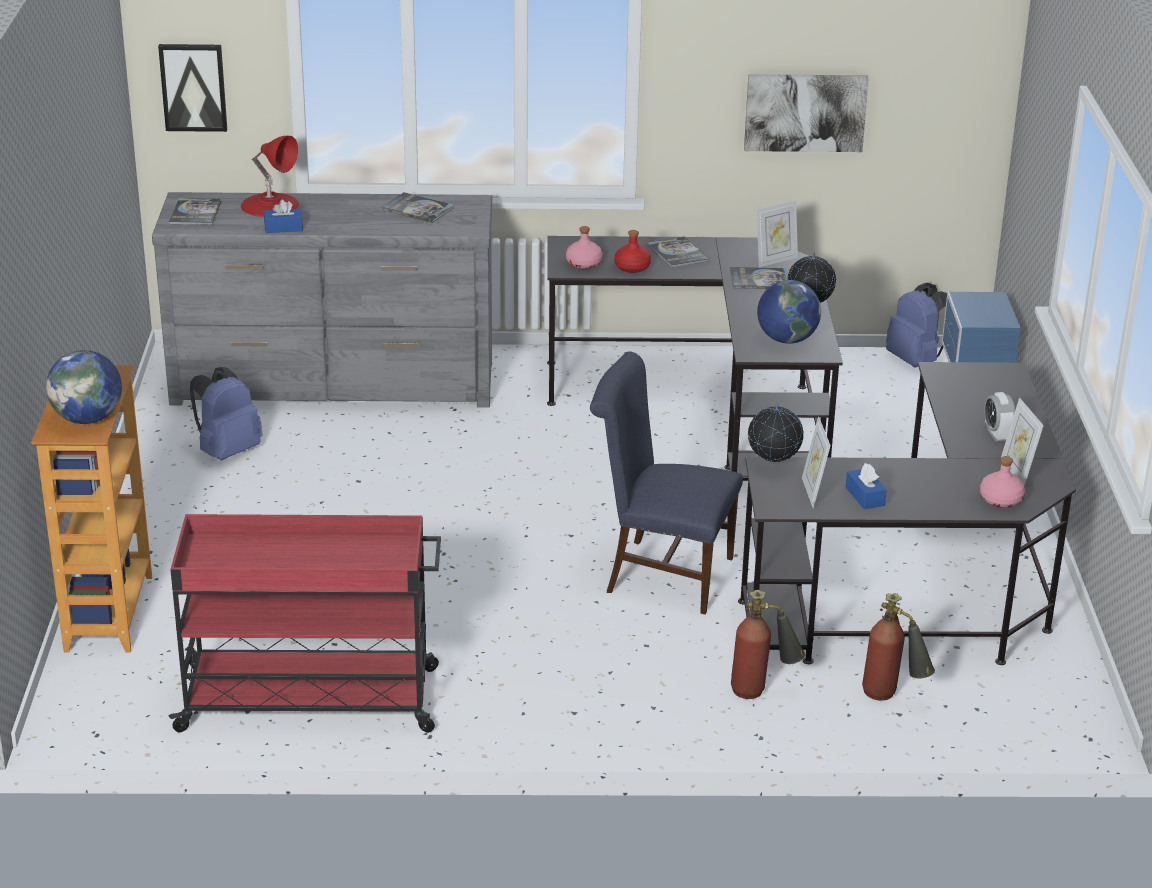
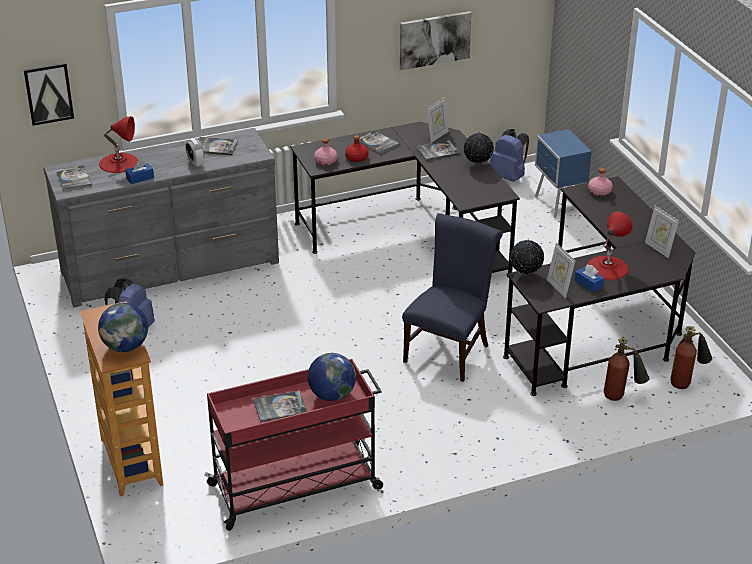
camera: 20 degrees left, 5 degrees up
(282, 558) = (280, 407): none -> book
(661, 574) = (449, 351): blue chair -> blue chair turned 120 degrees clockwise
(761, 690) = (550, 411): fire extinguisher -> fire extinguisher (687, 382)
(786, 339) = (479, 189): globe -> globe (332, 395)
(912, 481) = (607, 267): none -> red table lamp
(997, 434) = (633, 226): alarm clock -> alarm clock (195, 163)
(1000, 499) = (661, 268): pink bottle -> pink bottle (599, 191)

